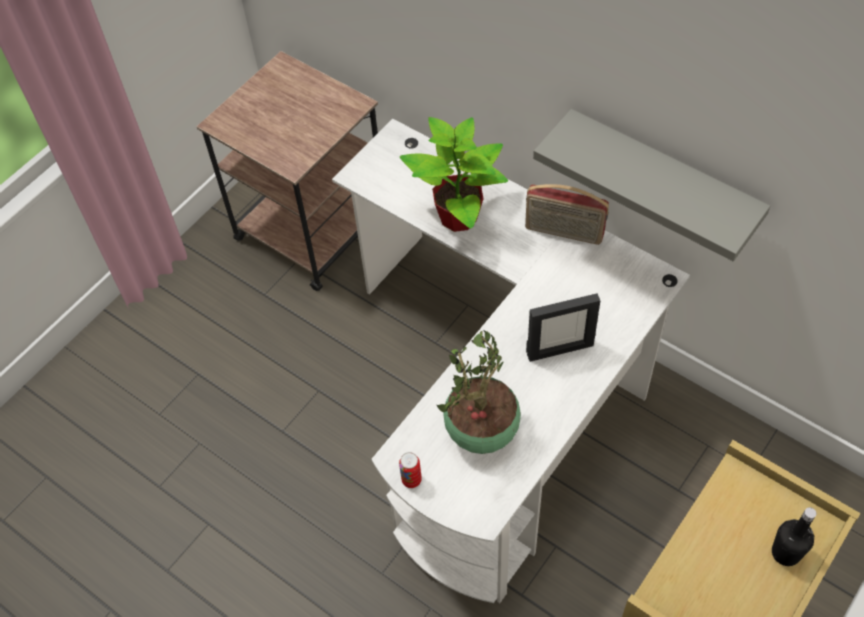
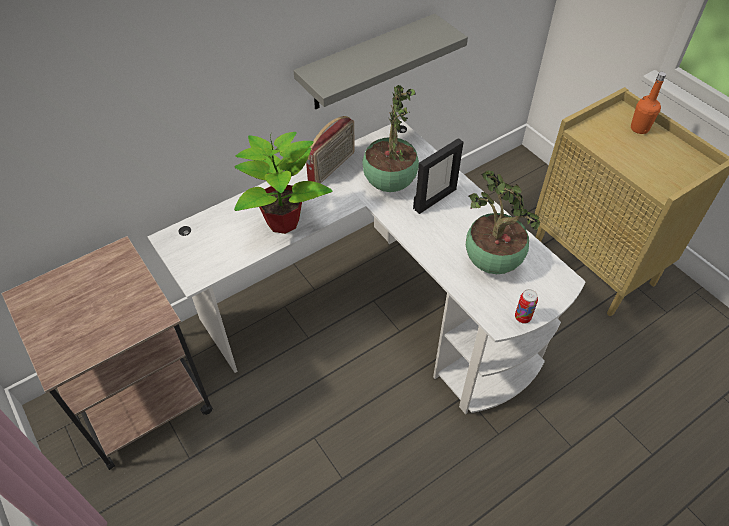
camera: 75 degrees left, 5 degrees down
(559, 349) = (434, 199): picture frame -> picture frame turned 45 degrees clockwise
(565, 295) = (389, 182): none -> potted plant
(785, 553) = (639, 128): black bottle -> orange bottle

